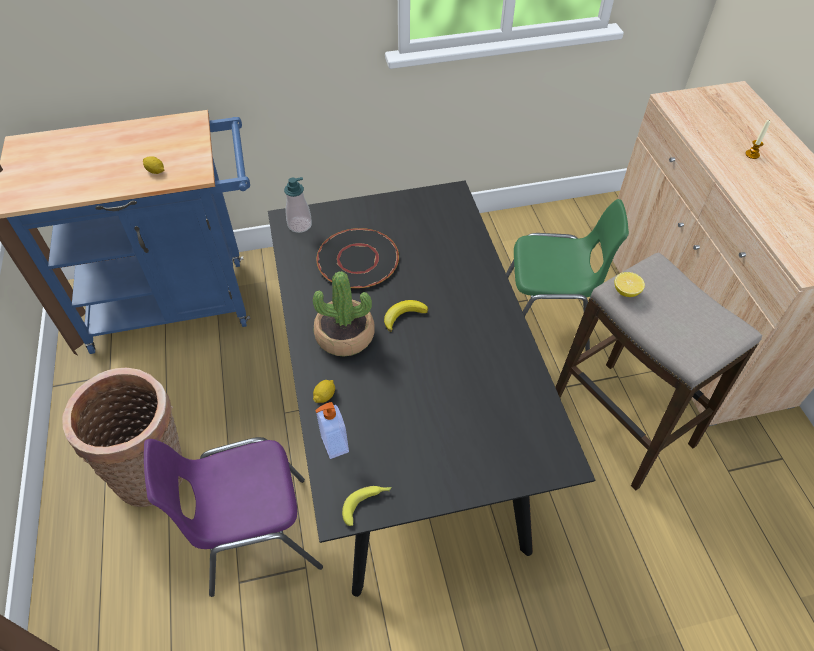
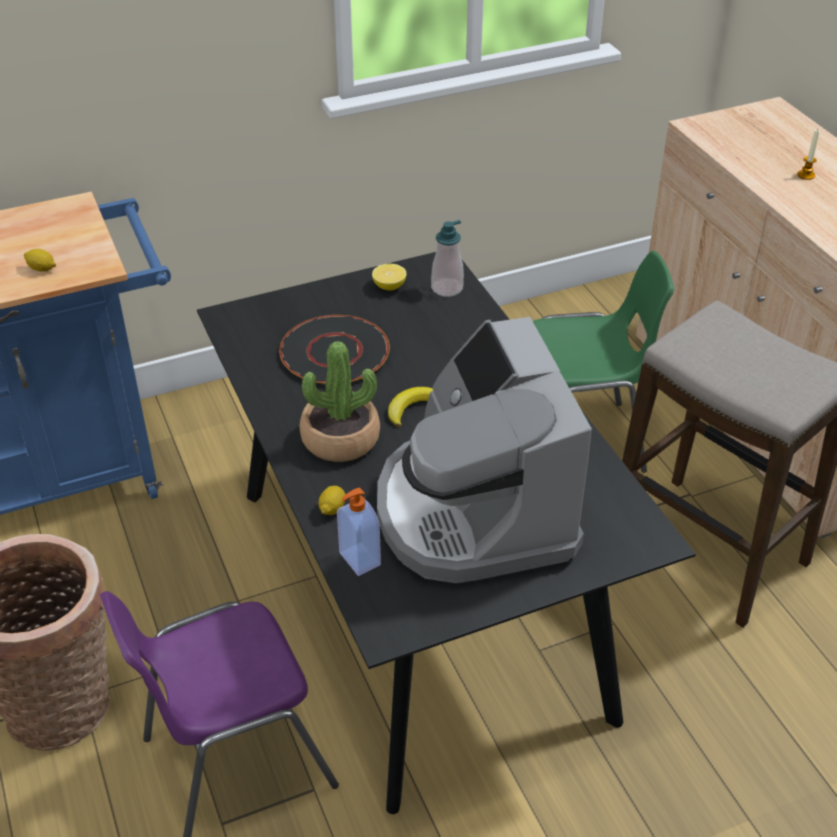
camera: 10 degrees left, 10 degrees down
(299, 225) = (245, 321): soap dispenser -> soap dispenser (447, 288)
(367, 504) = (419, 617): banana -> none
(430, 415) = (474, 512): none -> coffee machine
(626, 292) = (687, 346): lemon -> lemon (389, 287)

